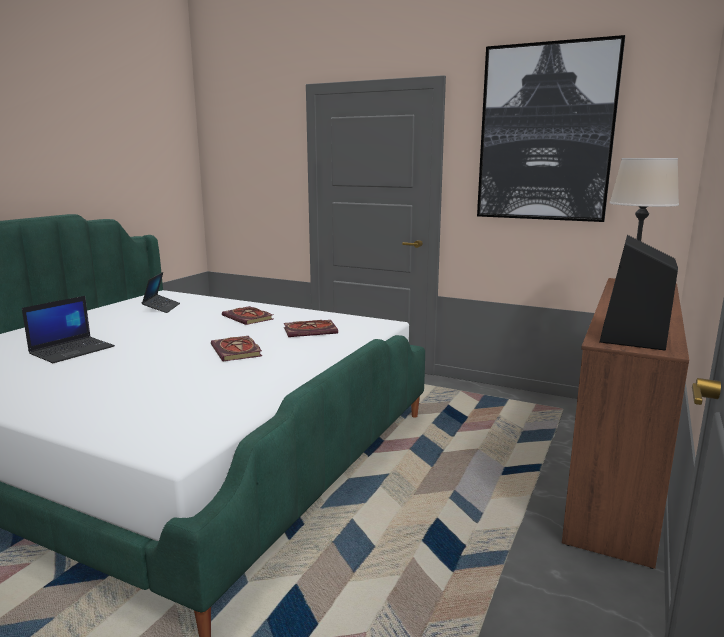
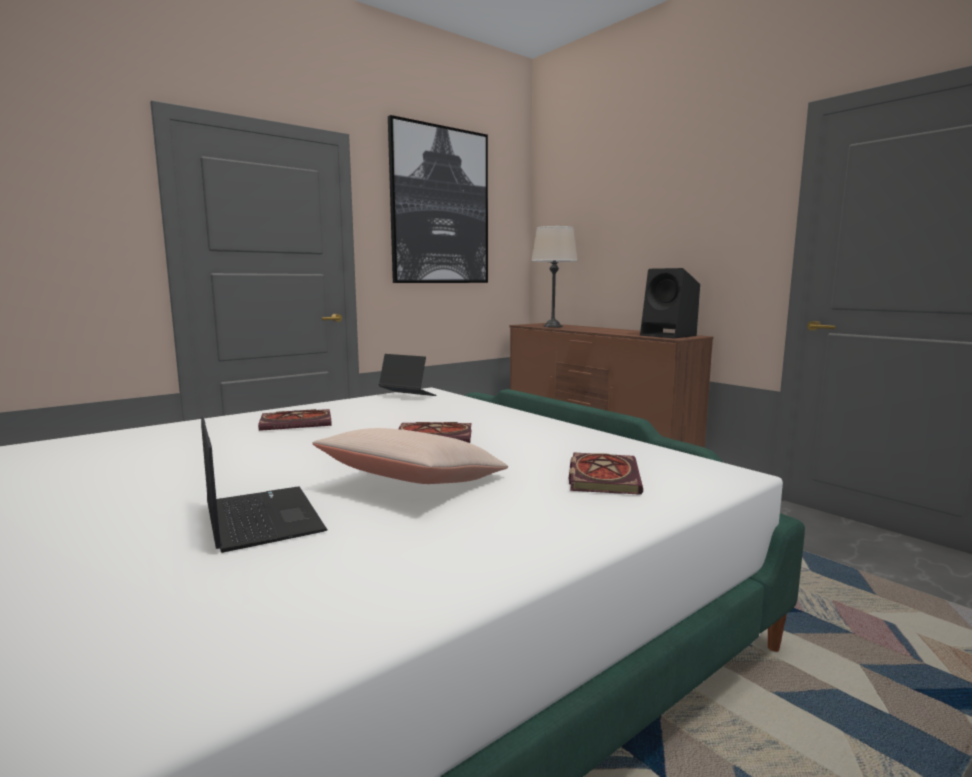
camera: 65 degrees left, 5 degrees down
(130, 365) = (414, 483): none -> beige pillow
(161, 308) = (112, 456): laptop -> laptop (407, 396)
(311, 330) = (405, 409): book -> book (602, 476)

